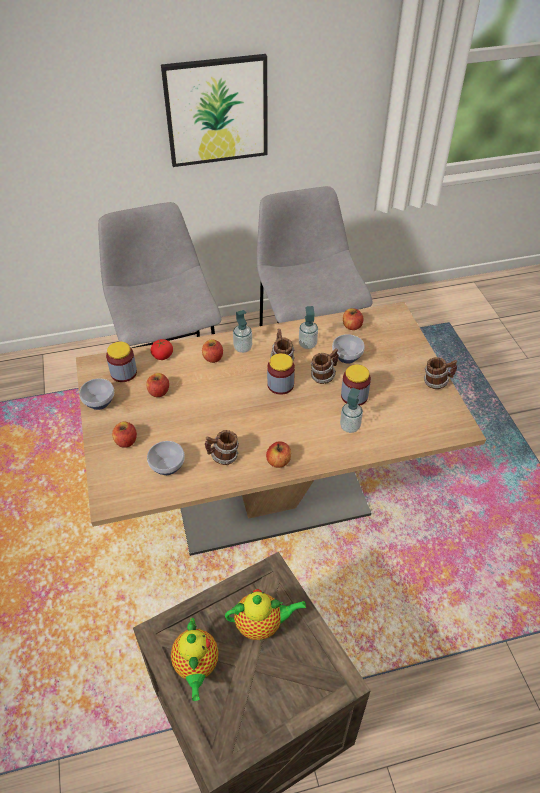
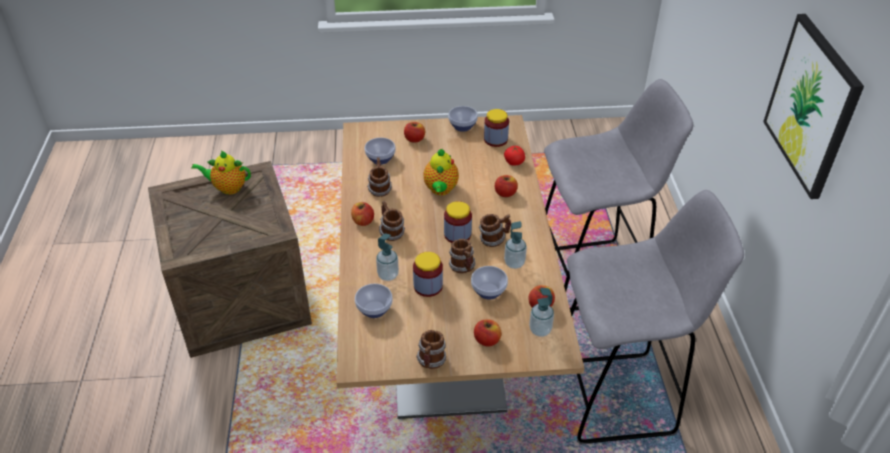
camera: 100 degrees right, 5 degrees down
(159, 392) = (467, 158): apple -> apple (487, 340)
(243, 348) = (517, 214): soap dispenser -> soap dispenser (540, 330)
(262, 625) = (240, 221): teapot -> teapot (440, 190)
(290, 435) = (391, 233): none -> mug
(397, 428) = (375, 310): none -> bowl

